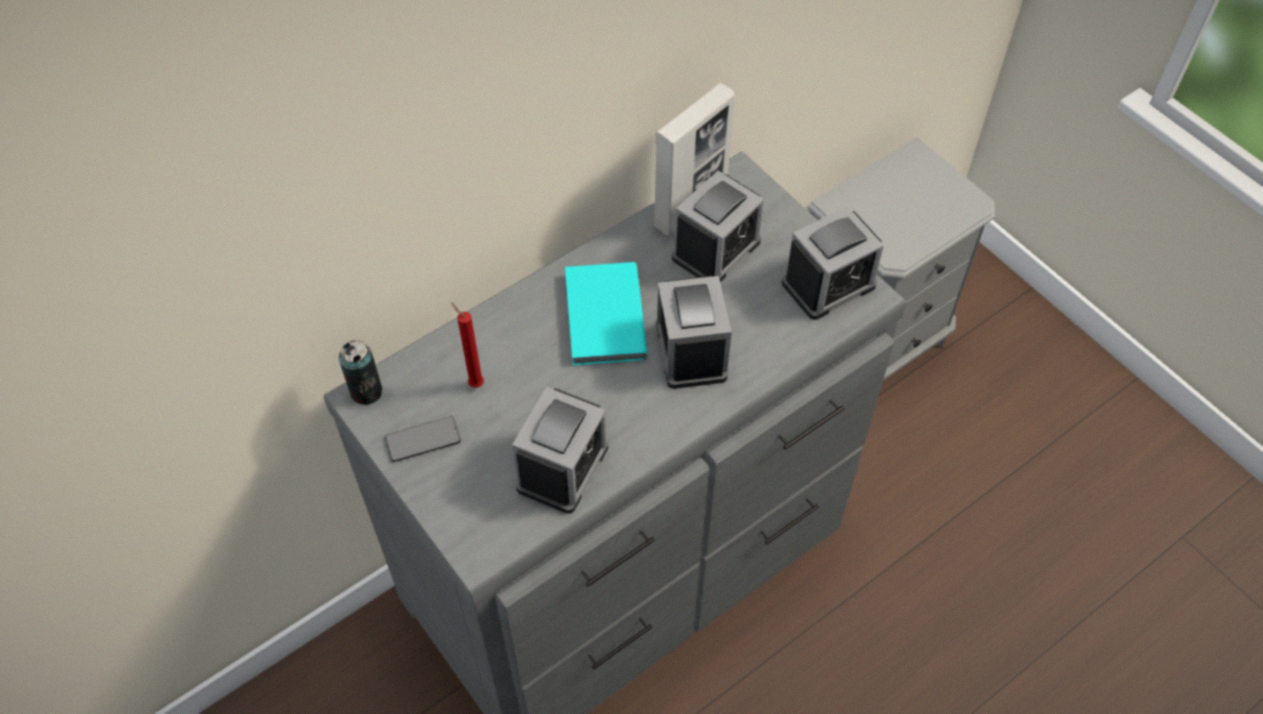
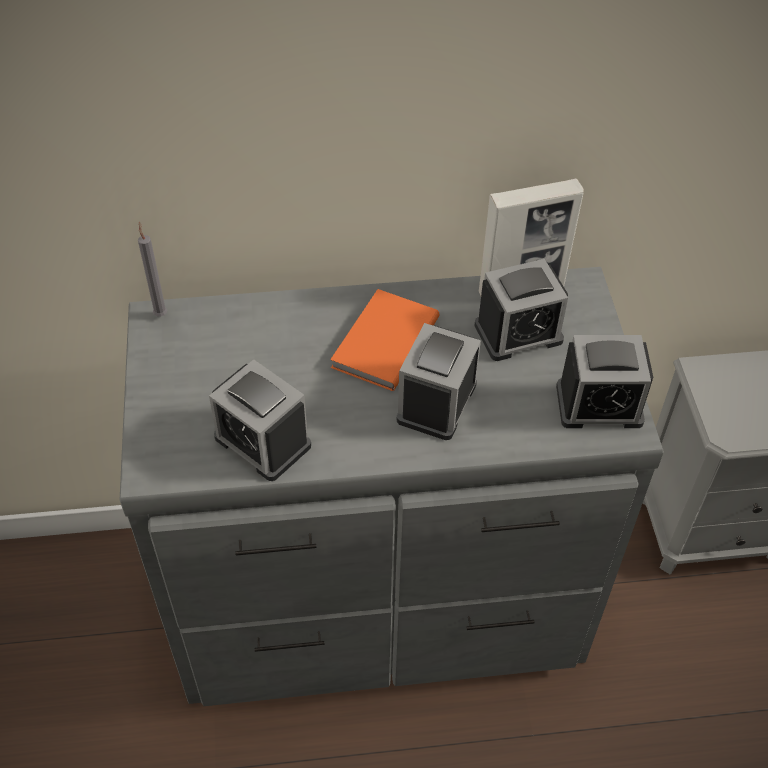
camera: 30 degrees right, 5 degrees down
(366, 391) = (160, 313): can -> grey candle
(423, 440) = (173, 368): phone -> none
(474, 383) = (244, 345): red candle -> none
(562, 467) = (262, 441): alarm clock -> alarm clock turned 75 degrees clockwise
(602, 318) = (382, 343): turquoise book -> orange book

